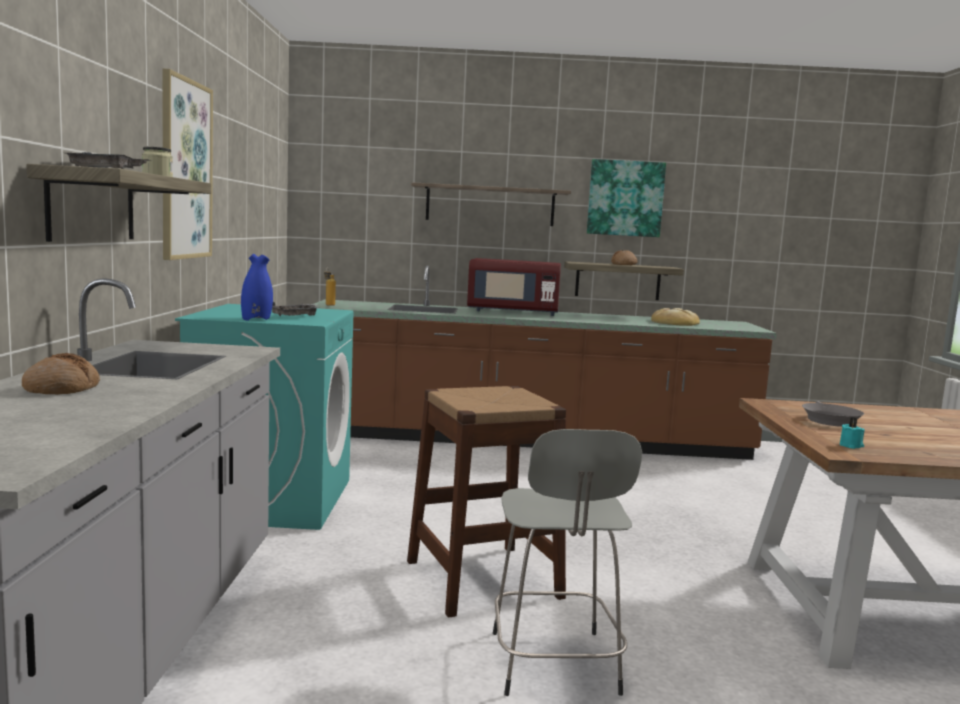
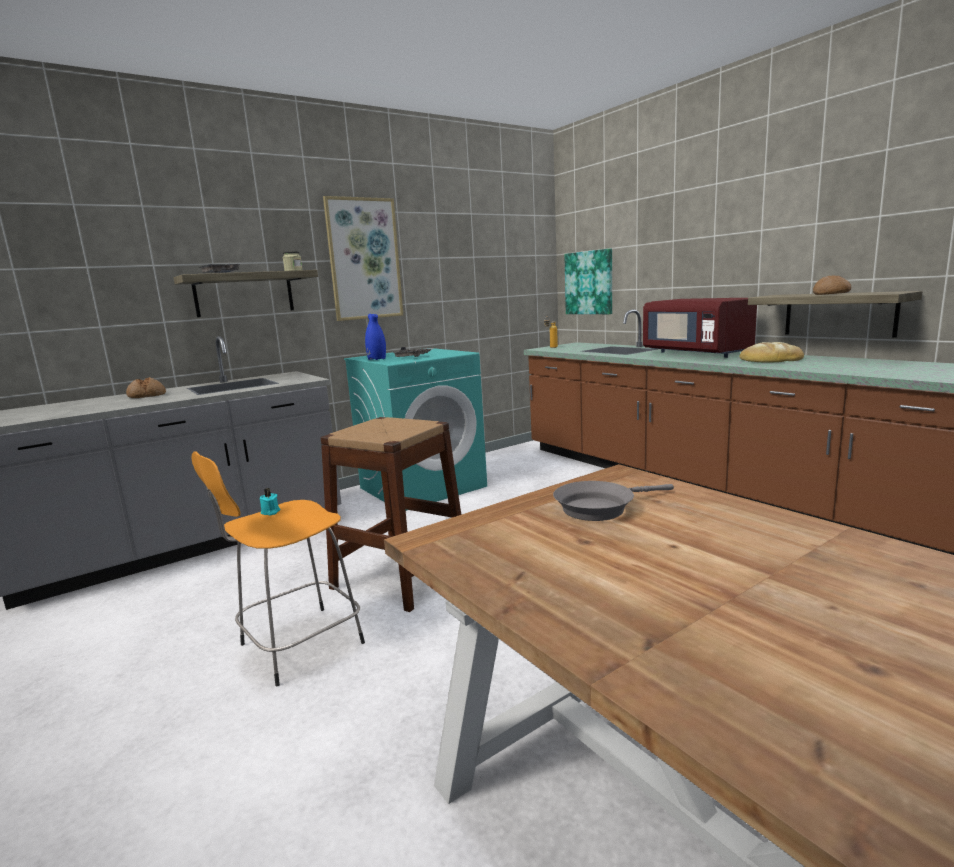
camera: 55 degrees right, 5 degrees up
(490, 205) = (698, 242): shelf -> none
(554, 665) = (297, 646): grey stool -> orange stool
(625, 198) = (850, 207): picture -> picture (589, 283)
(675, 323) = (871, 368): bread -> bread (769, 359)
(851, 446) = (471, 537): turquoise candle -> turquoise candle (270, 512)

